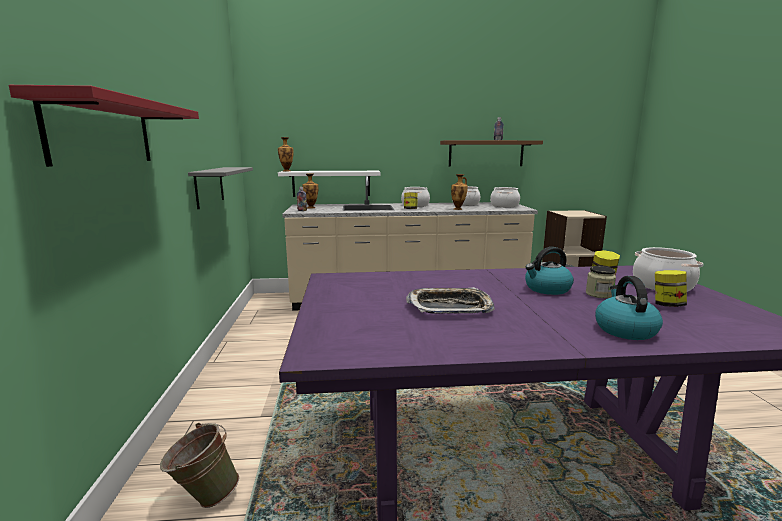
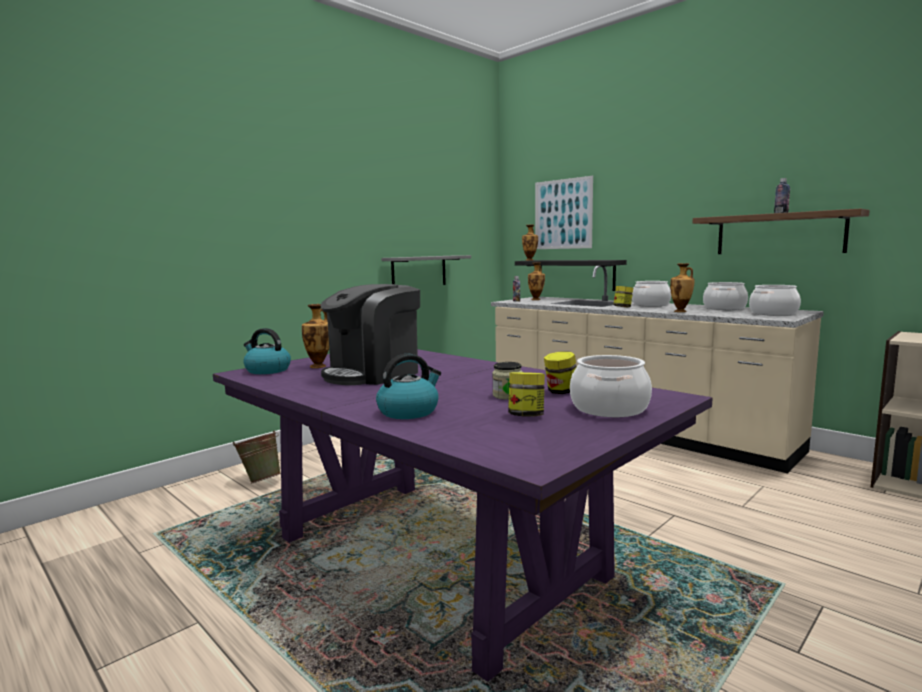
camera: 50 degrees right, 5 degrees down
(102, 132) = (272, 229): red shelf -> none
(315, 129) = (563, 214): none -> picture
(331, 183) = (575, 274): white shelf -> black shelf
(365, 315) = (319, 366): none -> vase
(450, 307) = (373, 374): tray -> coffee machine
(547, 289) = (484, 383): kettle -> kettle (267, 370)

